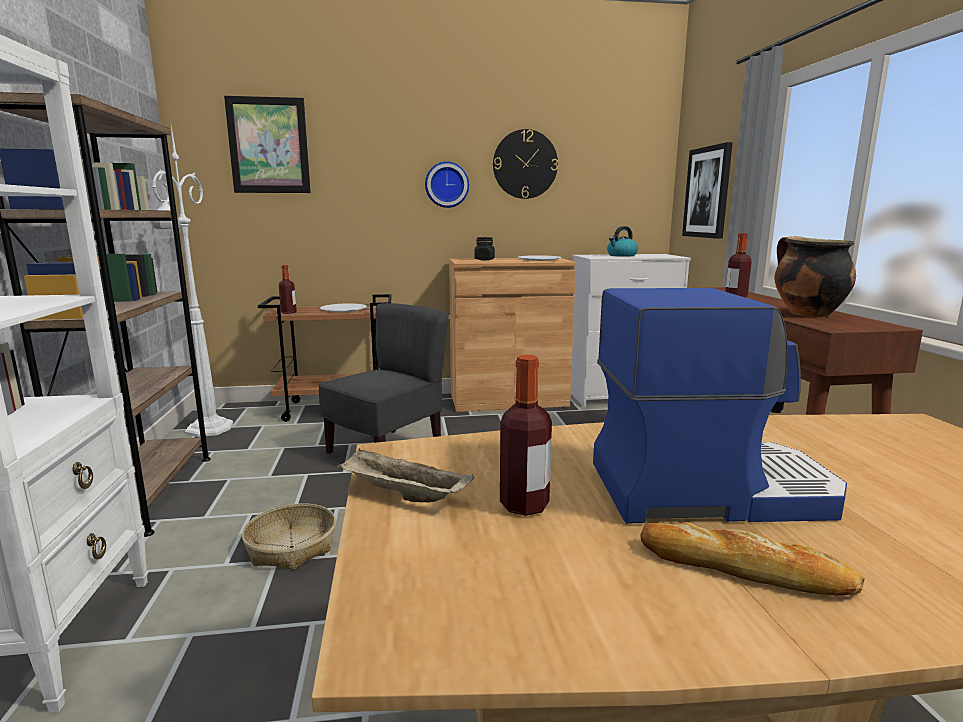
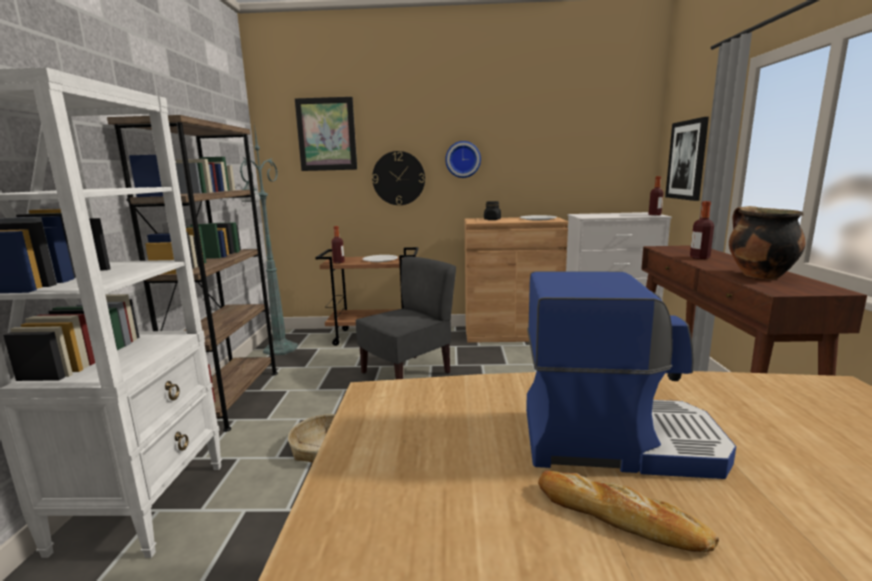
camera: 10 degrees right, 0 degrees up
(208, 429) = (279, 350): white floor lamp -> green floor lamp
(401, 495) = (368, 428): beige tray -> none
(524, 505) = (458, 444): bottle -> bottle (654, 214)
(525, 164) = (527, 140): wall clock -> wall clock (398, 178)
(621, 255) = (610, 214): kettle -> none

